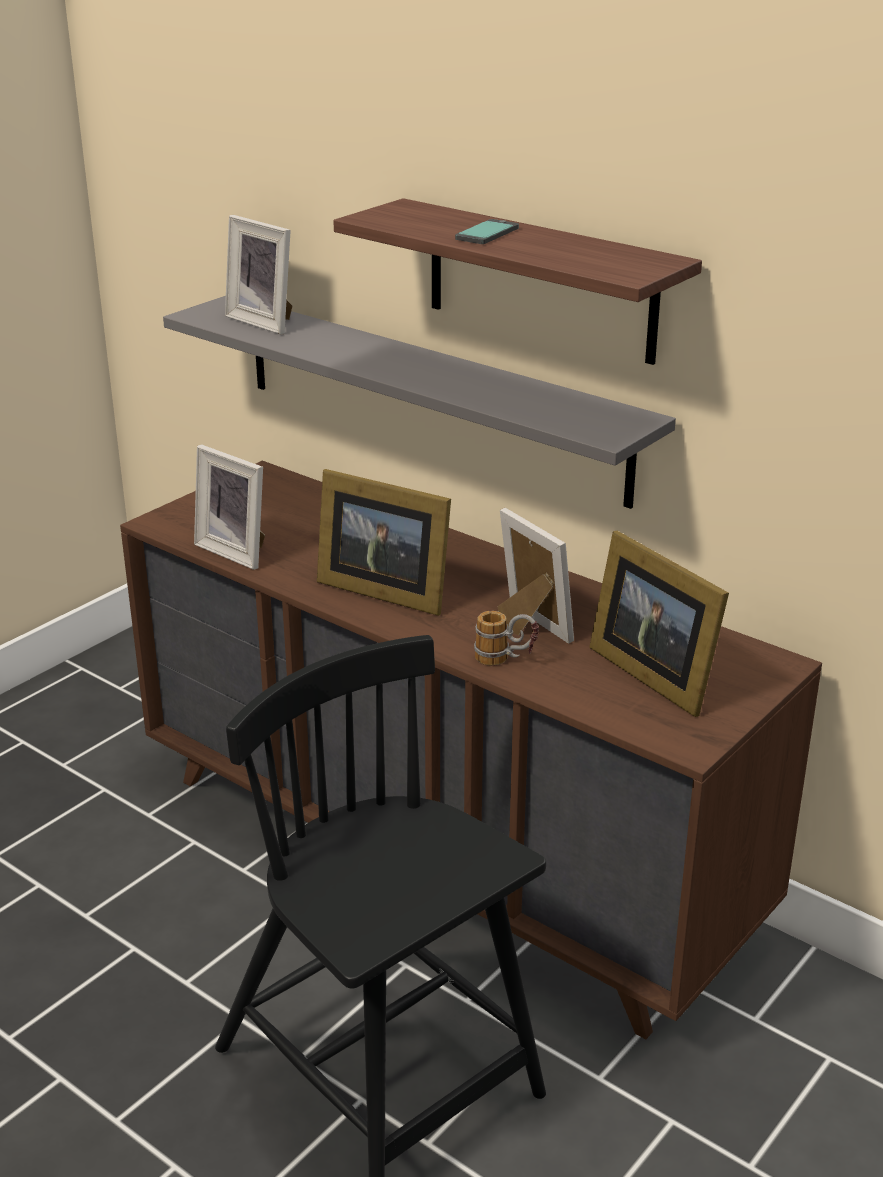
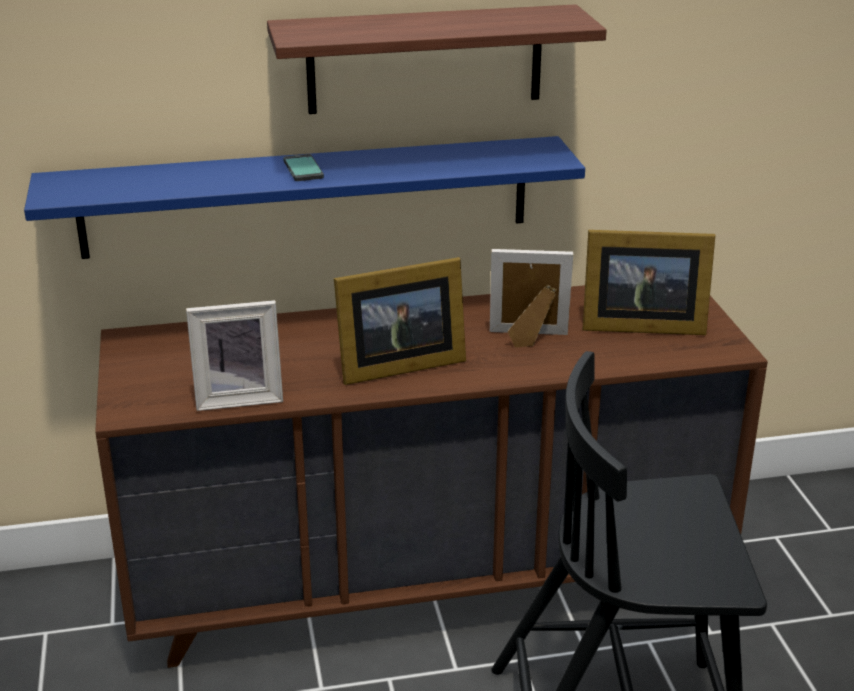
camera: 50 degrees left, 0 degrees up
(265, 321) = (129, 180): picture frame -> none
(429, 396) = (306, 197): grey shelf -> blue shelf
(486, 233) = (412, 25): phone -> phone (302, 169)
(506, 660) = (558, 363): mug -> none

